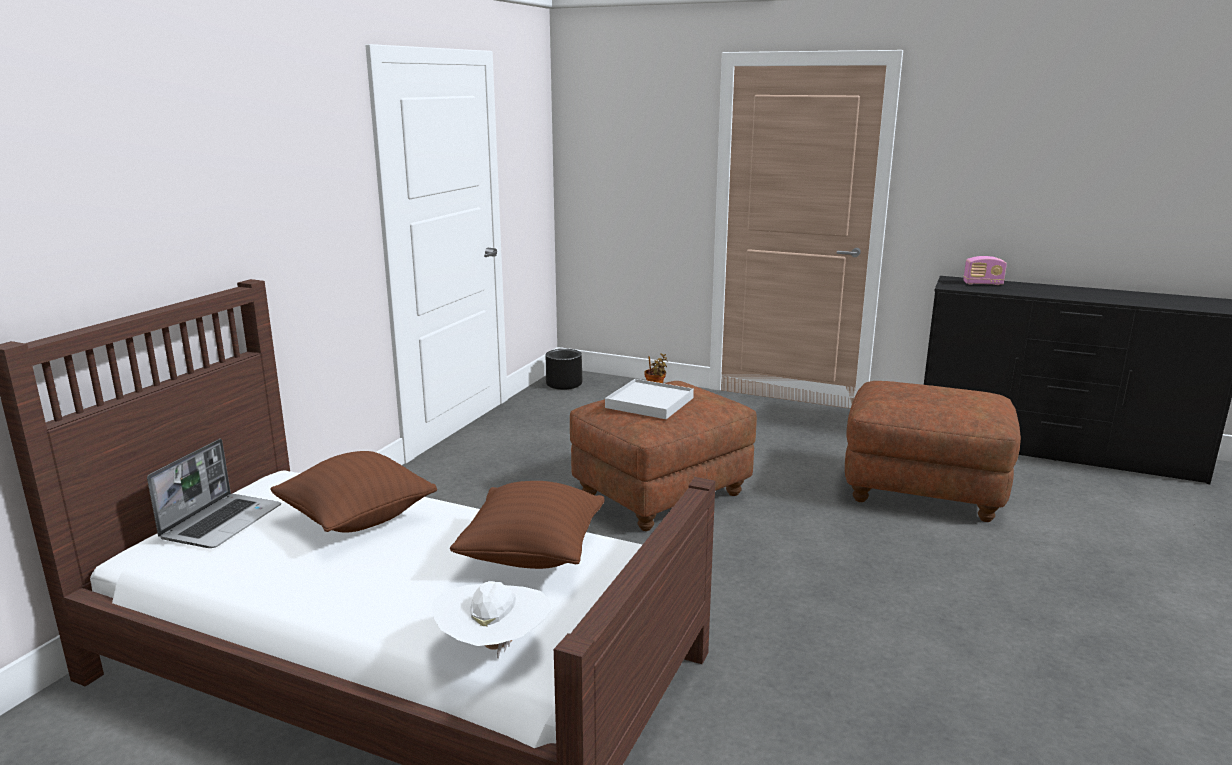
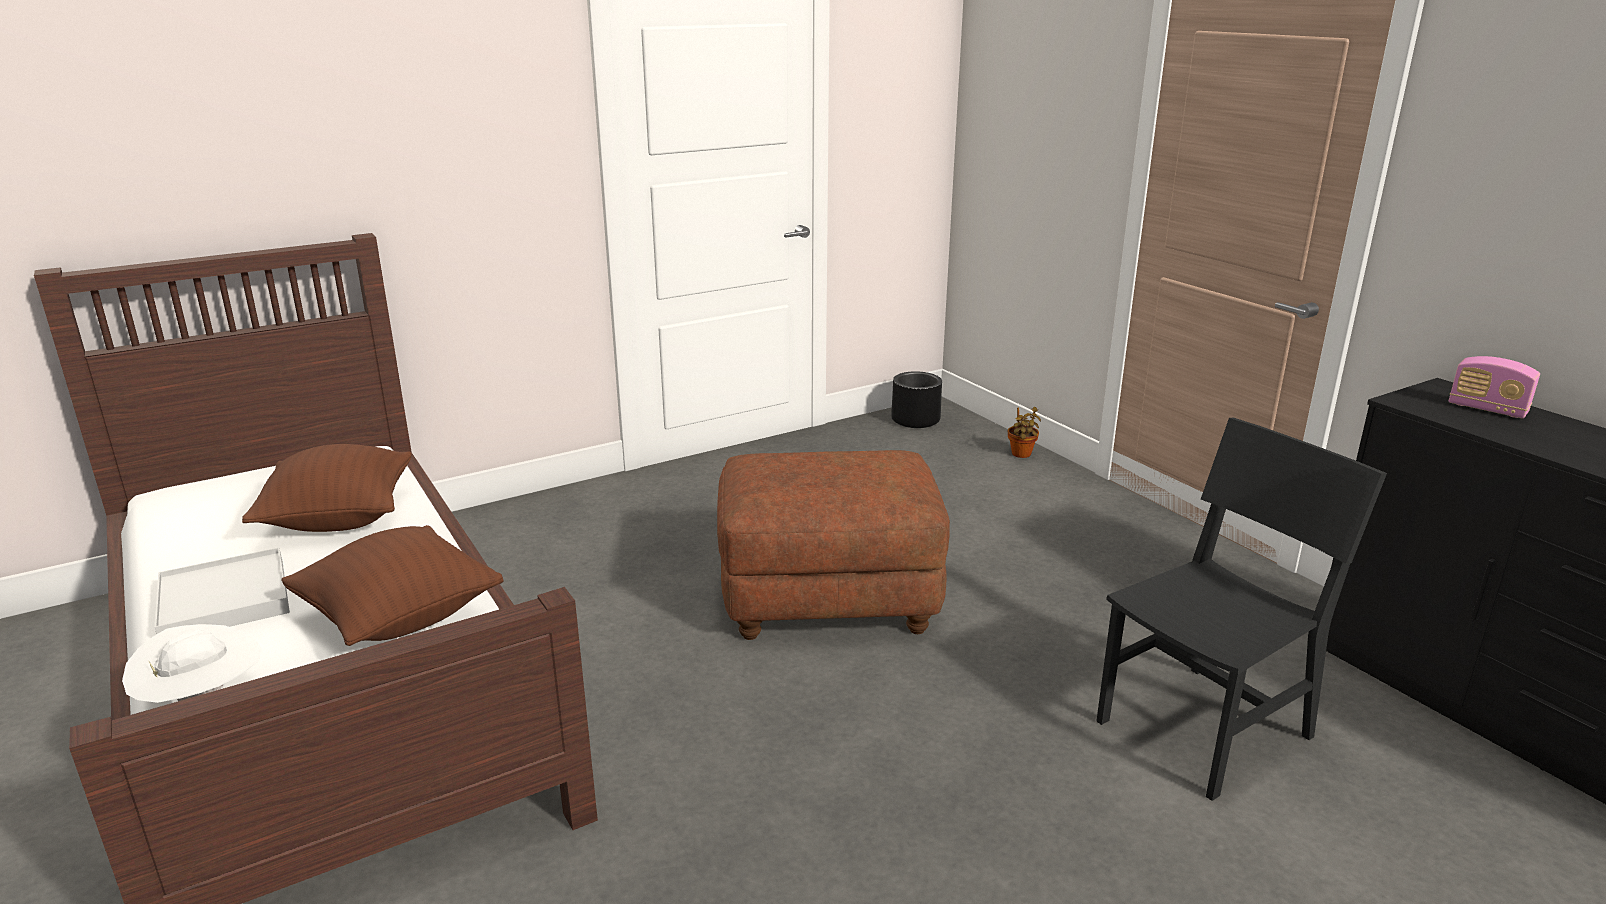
camera: 35 degrees right, 5 degrees up
(222, 522) = (252, 484): laptop -> none
(649, 403) = (806, 473): white tray -> white tray (224, 600)
(923, 490) = (1204, 729): brown ottoman -> black chair

